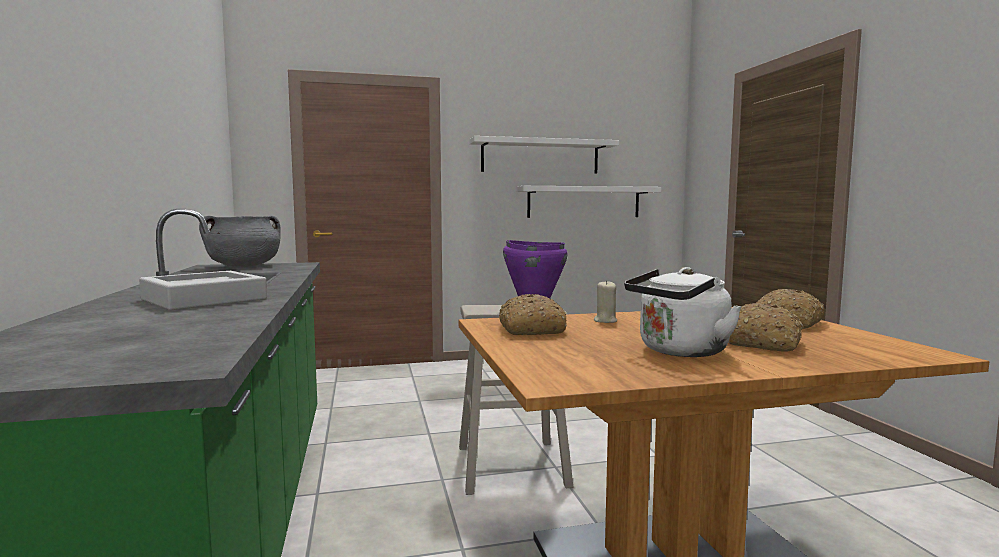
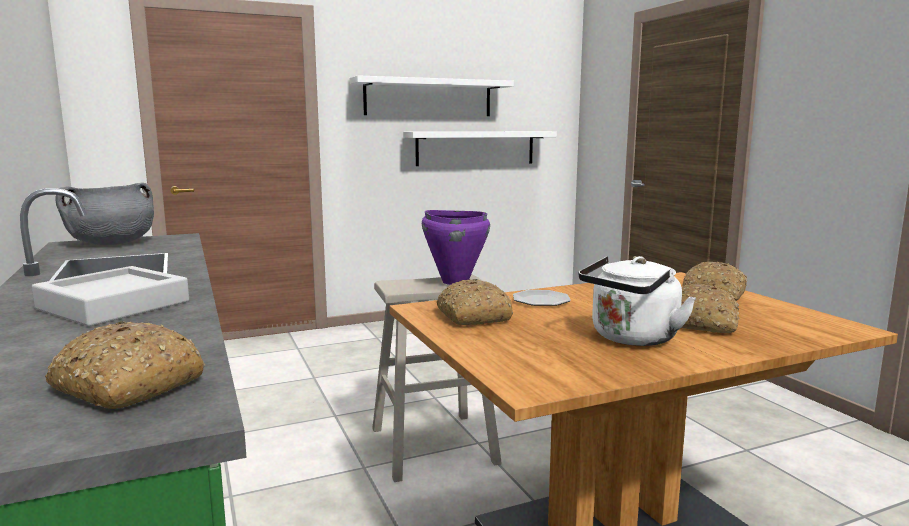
camera: 10 degrees left, 5 degrees up
(157, 345) = (126, 386): none -> bread
(605, 321) = (541, 300): beige candle -> plate

